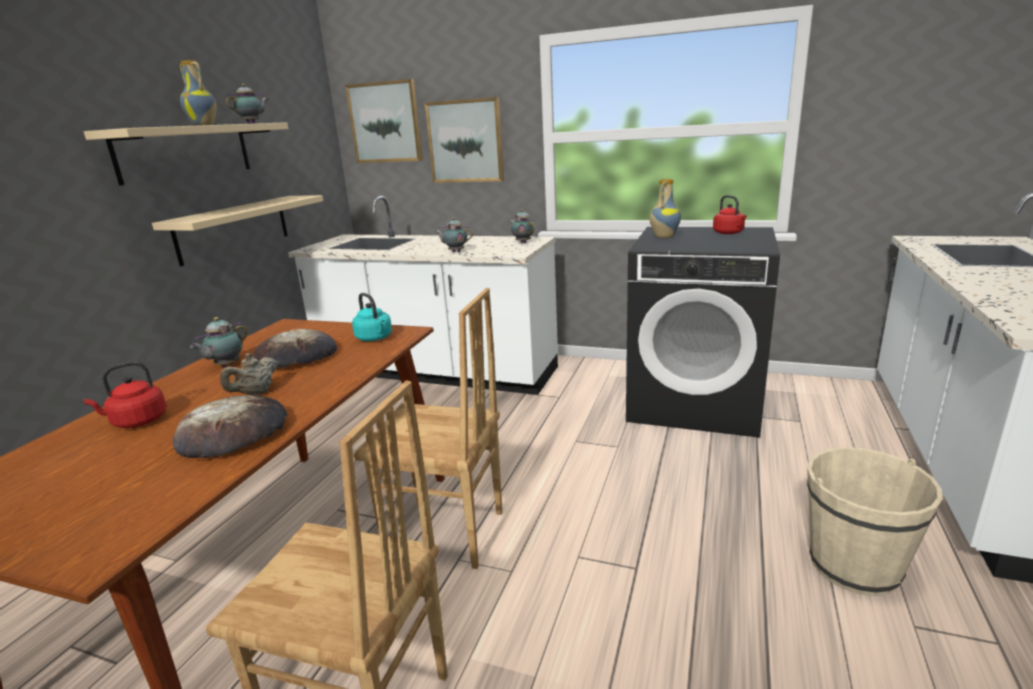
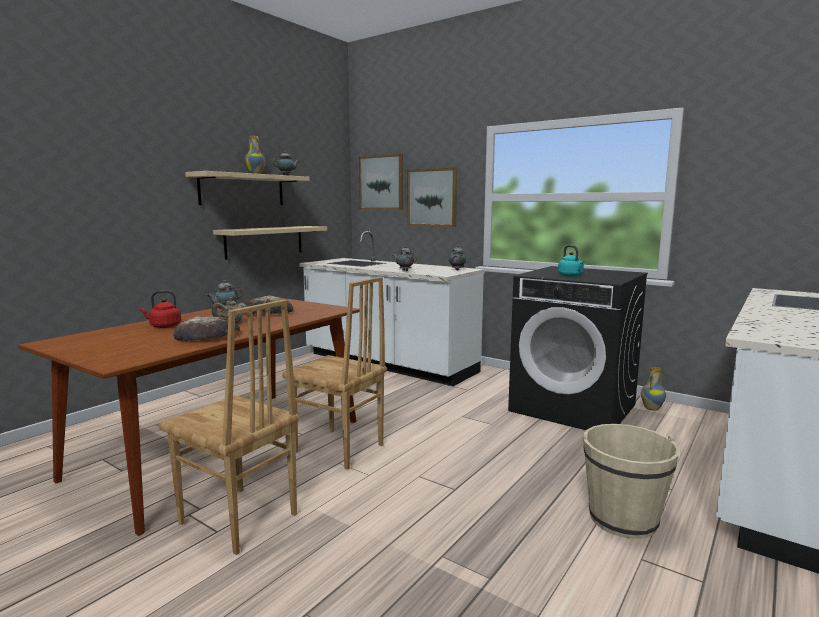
camera: 15 degrees right, 10 degrees down
(375, 338) = (319, 309): turquoise kettle -> turquoise kettle (571, 276)
(663, 237) = (552, 271): vase -> vase (651, 408)
(729, 233) = (606, 272): red kettle -> none

